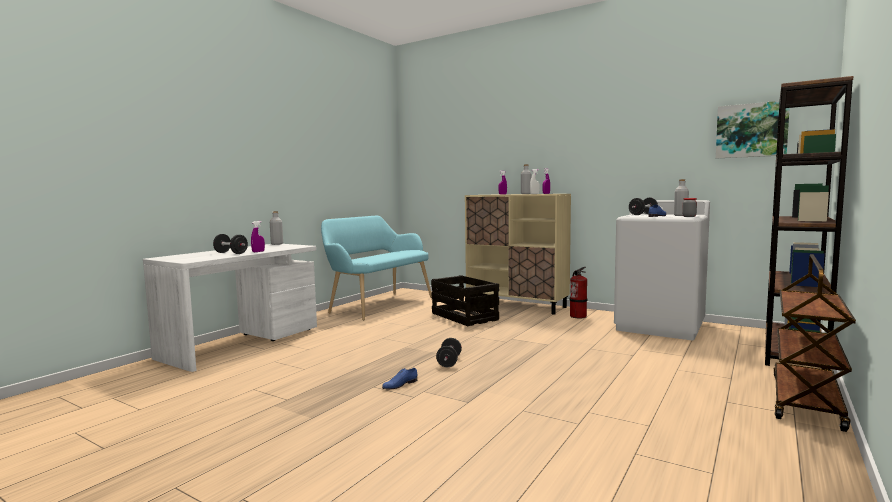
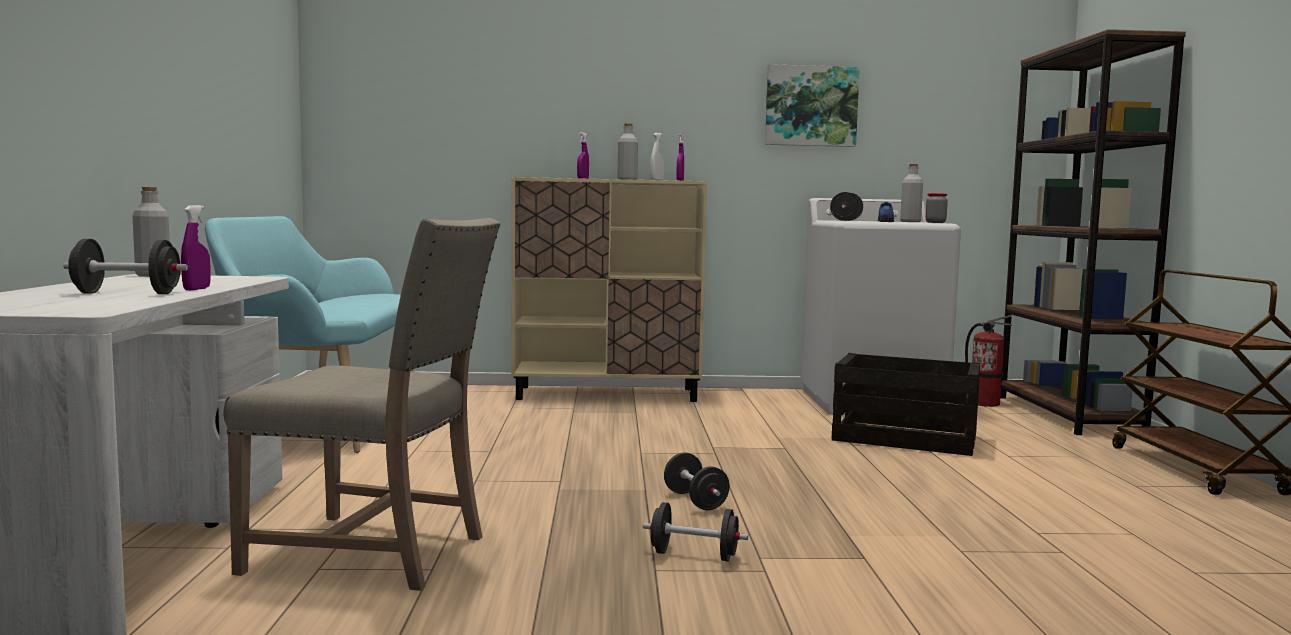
camera: 35 degrees left, 0 degrees up
(299, 359) = (374, 553): none -> beige chair
(399, 384) = (694, 555): blue shoe -> black dumbbell
(465, 316) = (556, 422): crate -> crate (906, 438)
(578, 316) = (736, 400): fire extinguisher -> fire extinguisher (984, 403)
(751, 130) = (973, 98): picture -> picture (811, 106)

